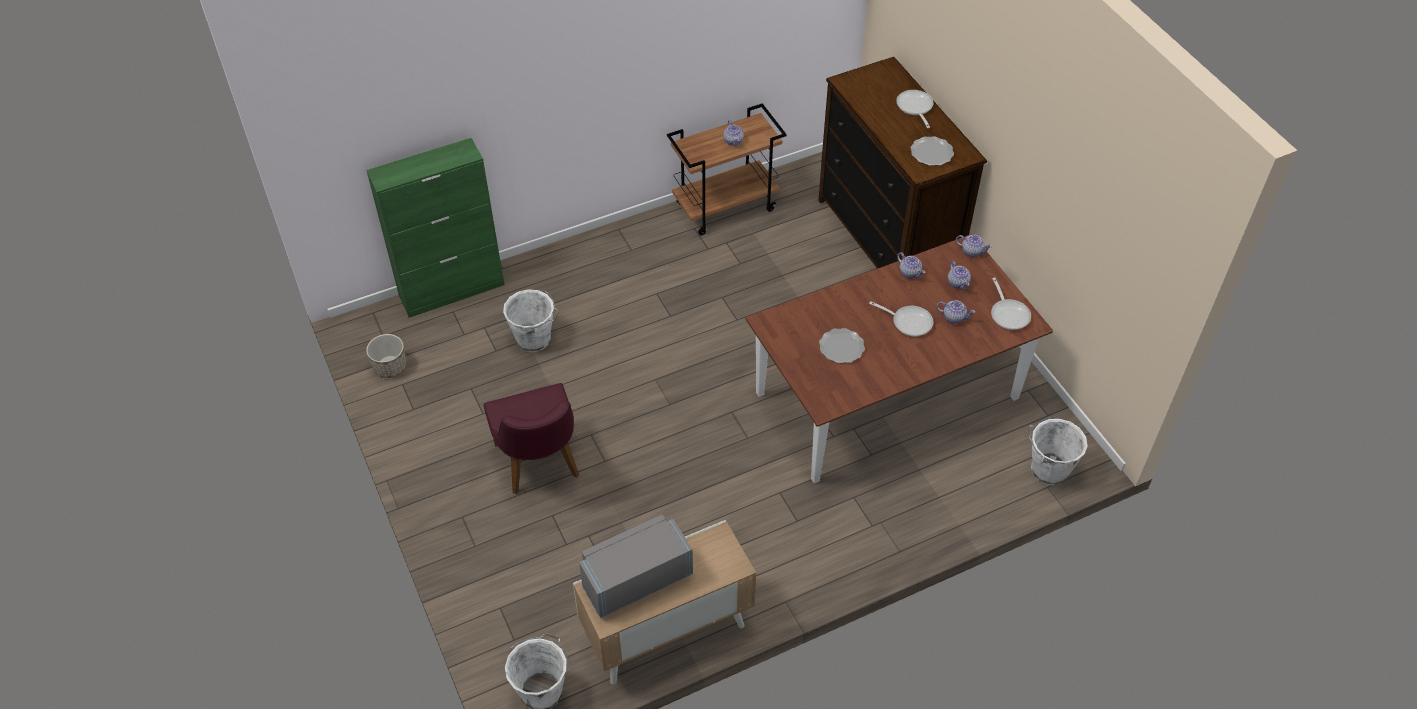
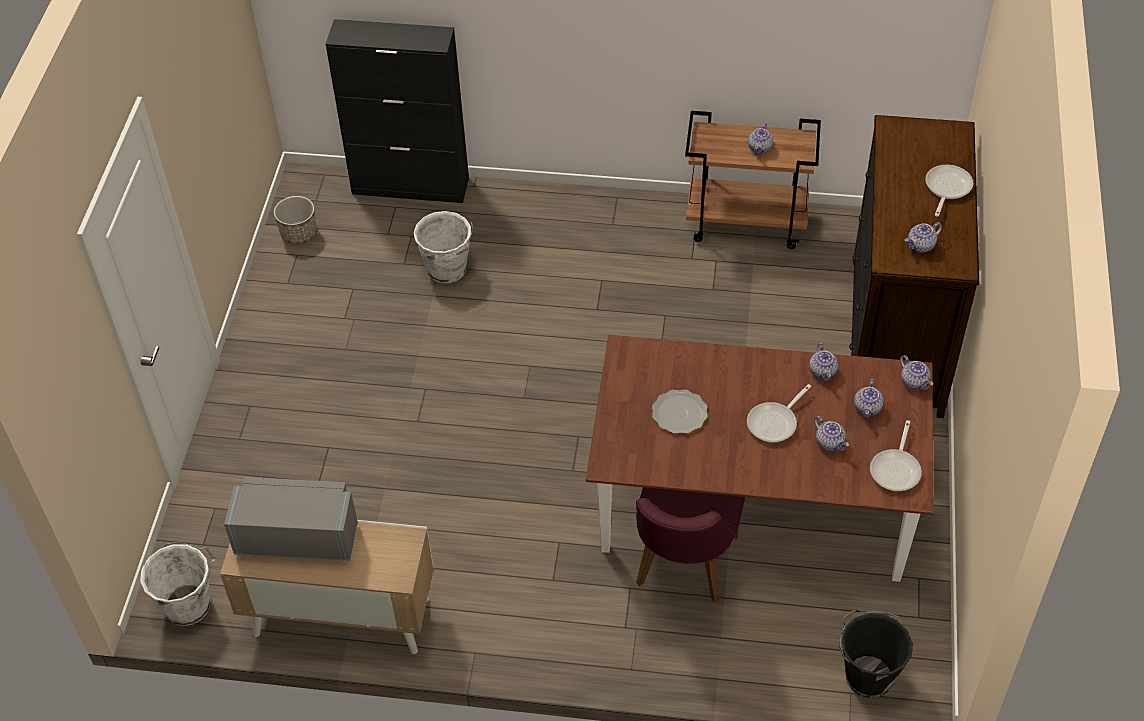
camera: 35 degrees right, 0 degrees up
(452, 290) = (411, 186): green cabinet -> black cabinet
(540, 466) = (354, 395): purple chair -> purple chair (682, 568)
(908, 322) = (775, 422): frying pan -> frying pan turned 75 degrees clockwise
(932, 153) = (921, 246): plate -> teapot
(1047, 469) = (867, 674): white bucket -> black bucket

